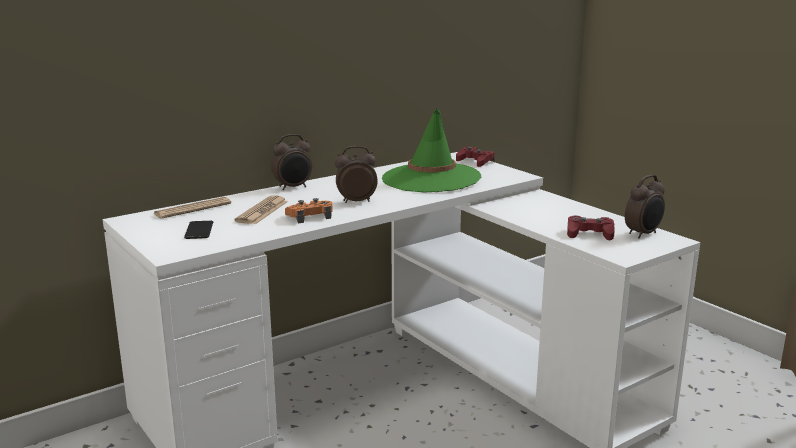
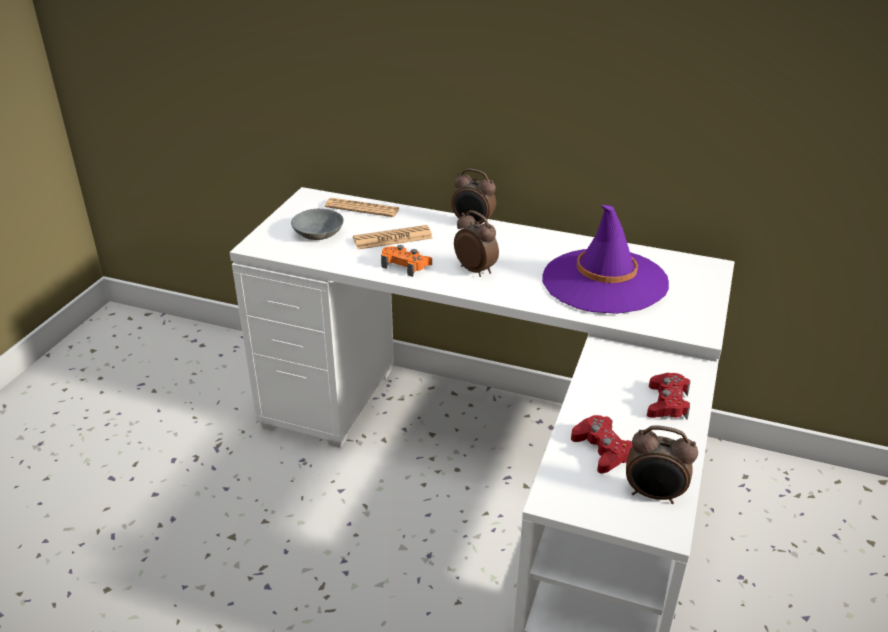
camera: 55 degrees right, 15 degrees up
(199, 230) = (317, 233): phone -> grey bowl
(431, 178) = (604, 281): green hat -> purple hat
(475, 161) = (708, 285): red game controller -> red game controller (667, 403)

